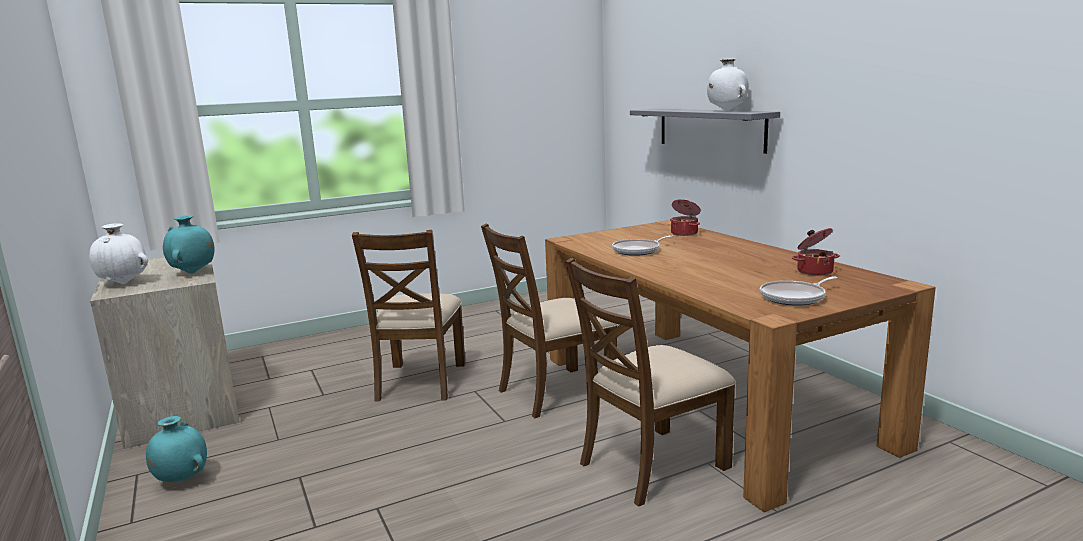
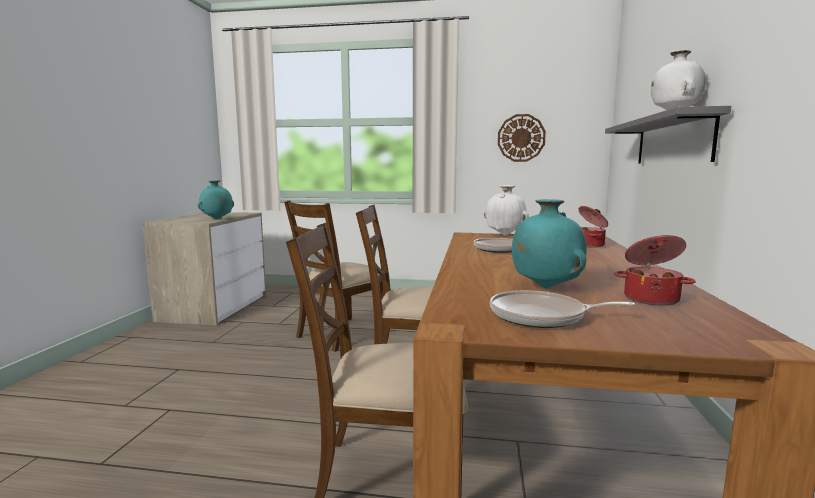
camera: 35 degrees right, 5 degrees down
(124, 283) = (179, 218): white vase -> white vase (505, 235)
(181, 480) = (137, 347): turquoise vase -> turquoise vase (545, 288)
(521, 115) = (521, 138): none -> wall clock

